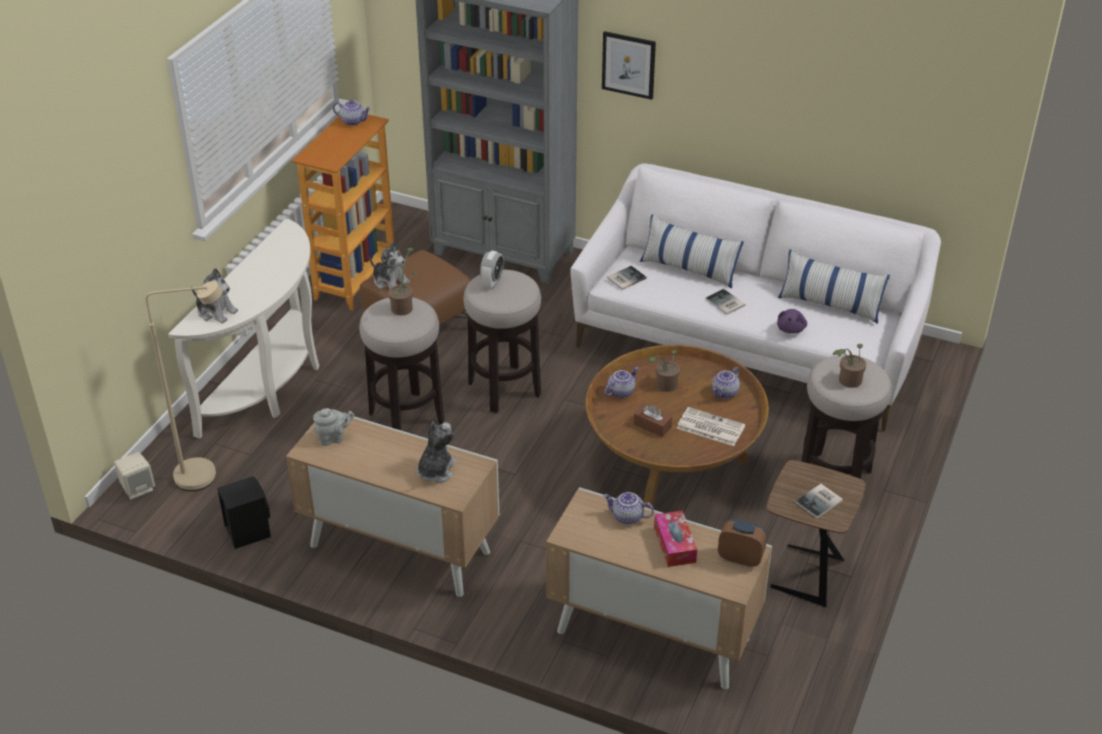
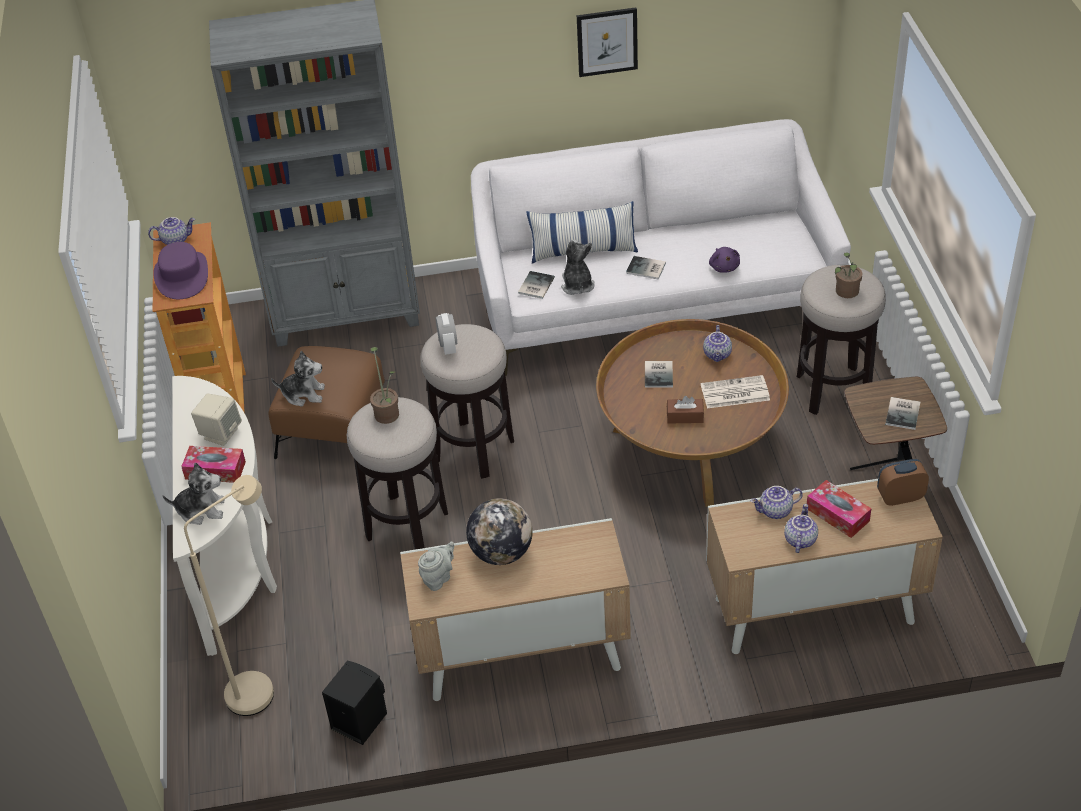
camera: 30 degrees left, 5 degrees up
(138, 488) = (200, 740): beige speaker -> beige speaker (220, 433)
(250, 291) = (215, 470): none -> tissue box
(333, 146) = (182, 276): none -> purple hat
(393, 443) = (501, 553): none -> globe
(436, 470) = (567, 558): plush toy -> plush toy (577, 285)
(620, 392) = (627, 398): teapot -> teapot (799, 539)
(628, 65) = (443, 67): picture -> picture (607, 41)
(664, 386) = (659, 374): potted plant -> book
(830, 304) = (734, 228): pillow -> none

